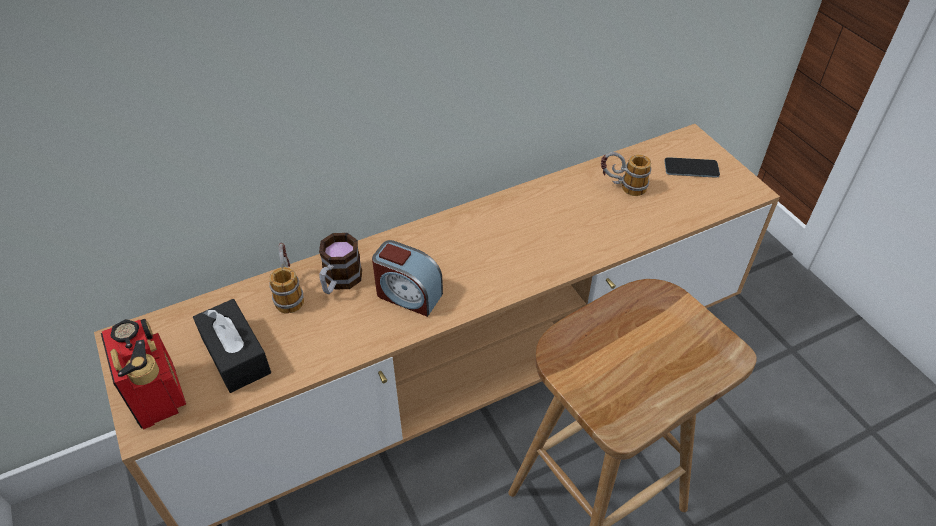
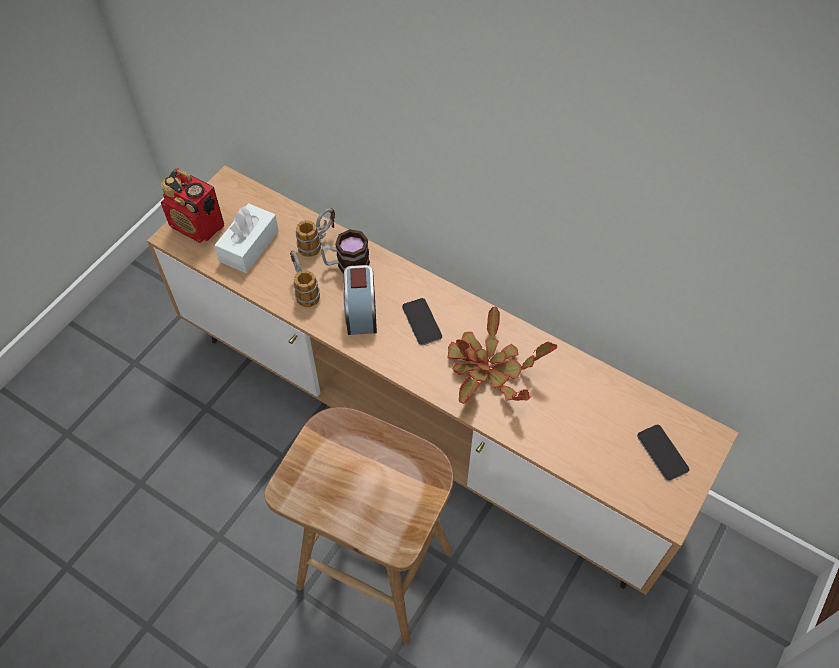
camera: 60 degrees right, 10 degrees up
(157, 394) = (198, 226): radio -> radio turned 90 degrees clockwise
(236, 355) = (249, 246): black tissue box -> white tissue box
(456, 254) = (422, 322): none -> phone
(543, 232) = (488, 369): none -> potted plant
(622, 187) = (589, 405): mug -> mug (304, 289)

